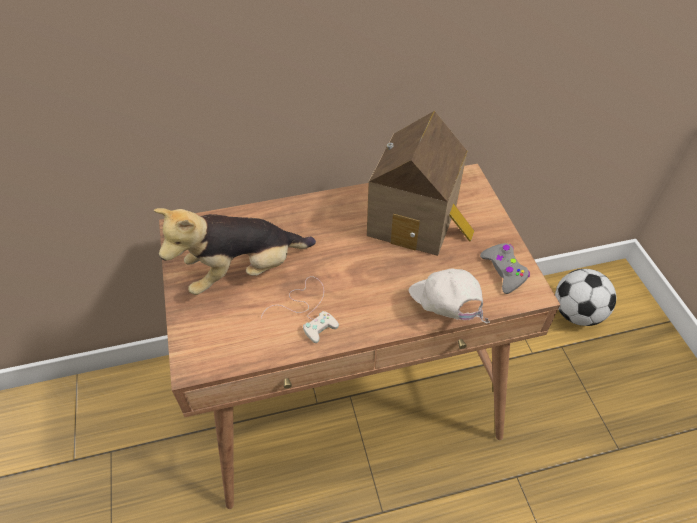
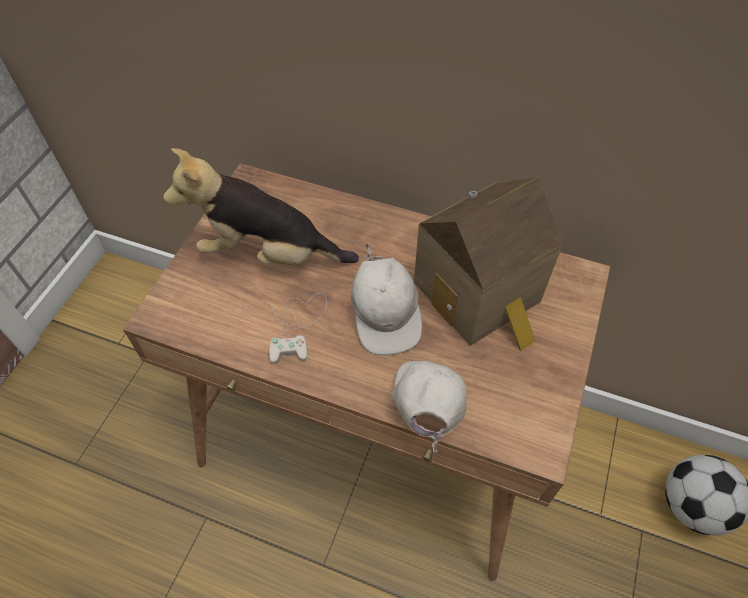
camera: 35 degrees right, 5 degrees up
(367, 267) = (385, 316): none -> white cap
(504, 271) = (530, 406): grey game controller -> none

